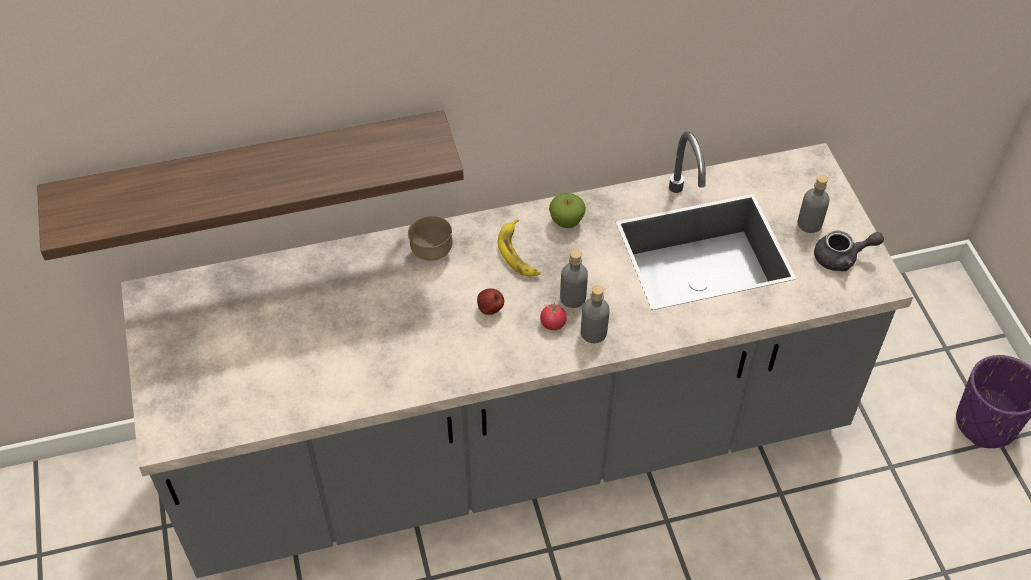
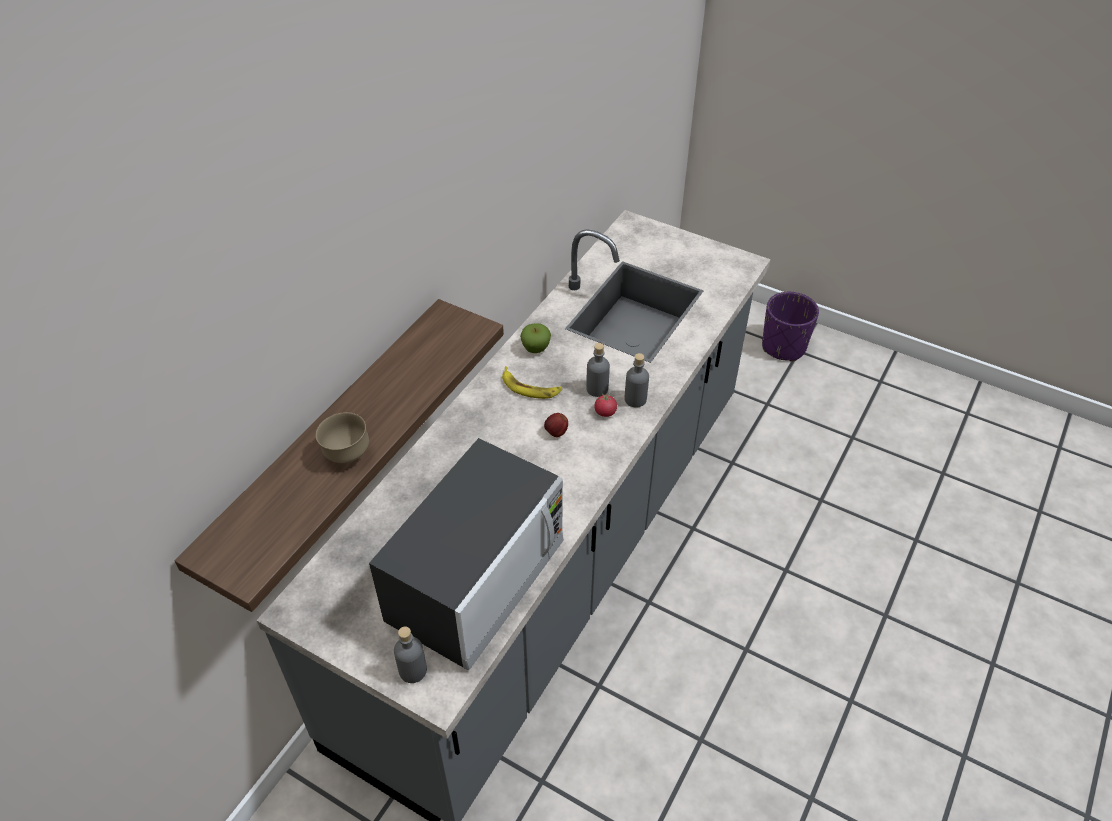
camera: 45 degrees left, 5 degrees down
(286, 378) = (477, 580): none -> microwave
(431, 252) = (472, 427): brown bowl -> brown bowl (346, 455)
(809, 223) = (672, 257): grey bottle -> grey bottle (413, 670)
(842, 258) = (712, 263): grey teapot -> none

